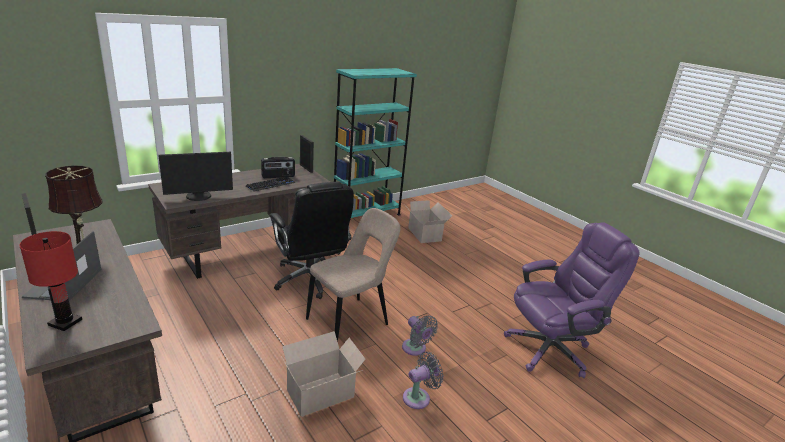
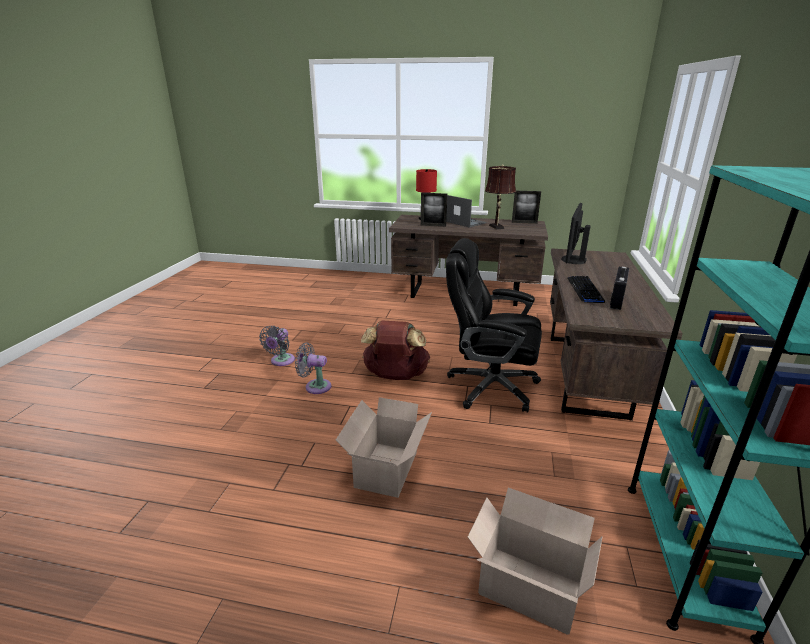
camera: 140 degrees right, 0 degrees up
(306, 168) = (648, 326): picture frame -> picture frame (433, 225)
(322, 393) = (346, 335): cardboard box -> cardboard box (385, 470)
(351, 321) = (395, 376): beige chair -> brown backpack
(550, 349) = (164, 465): purple office chair -> none

